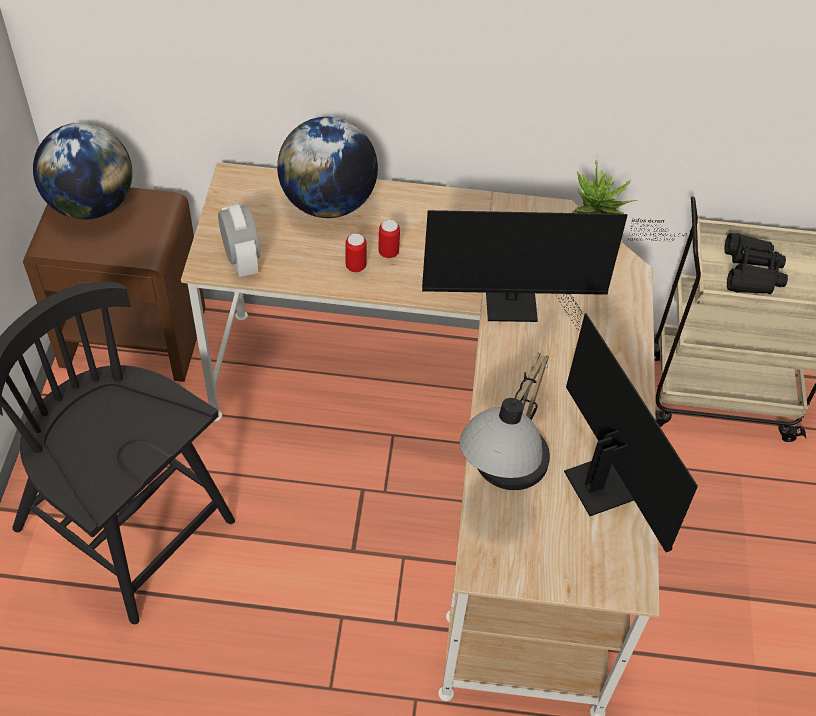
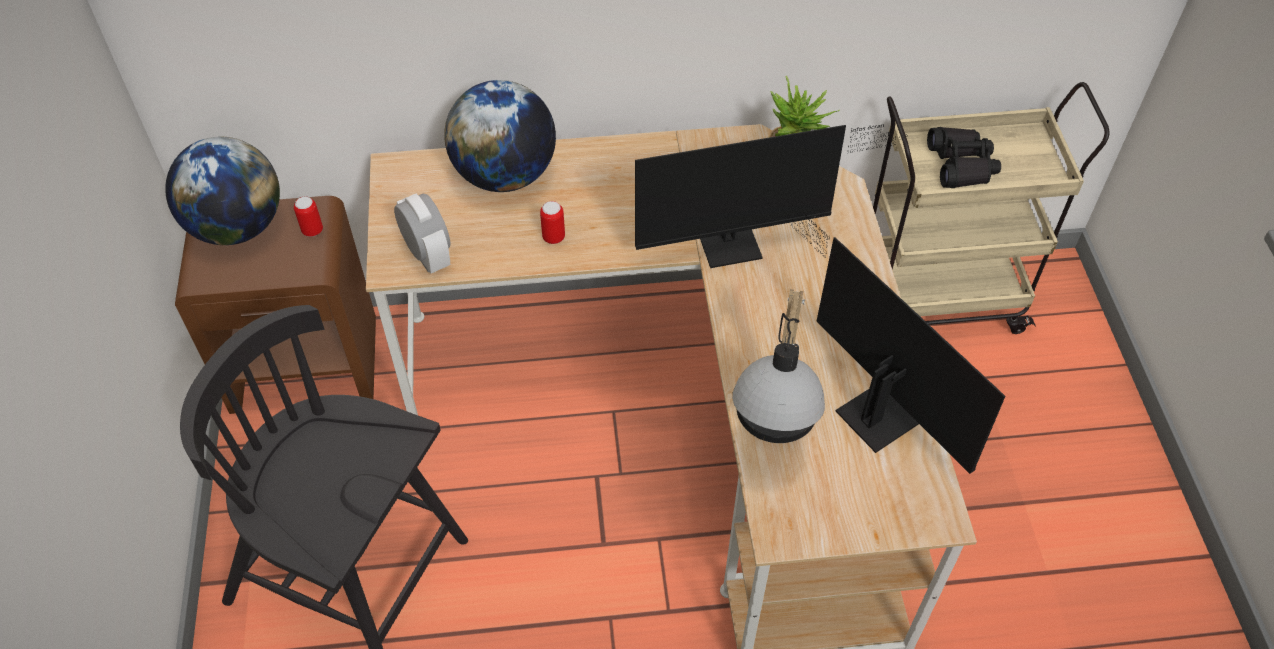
camera: 10 degrees left, 0 degrees up
(388, 252) = (584, 216): can -> can (312, 230)

